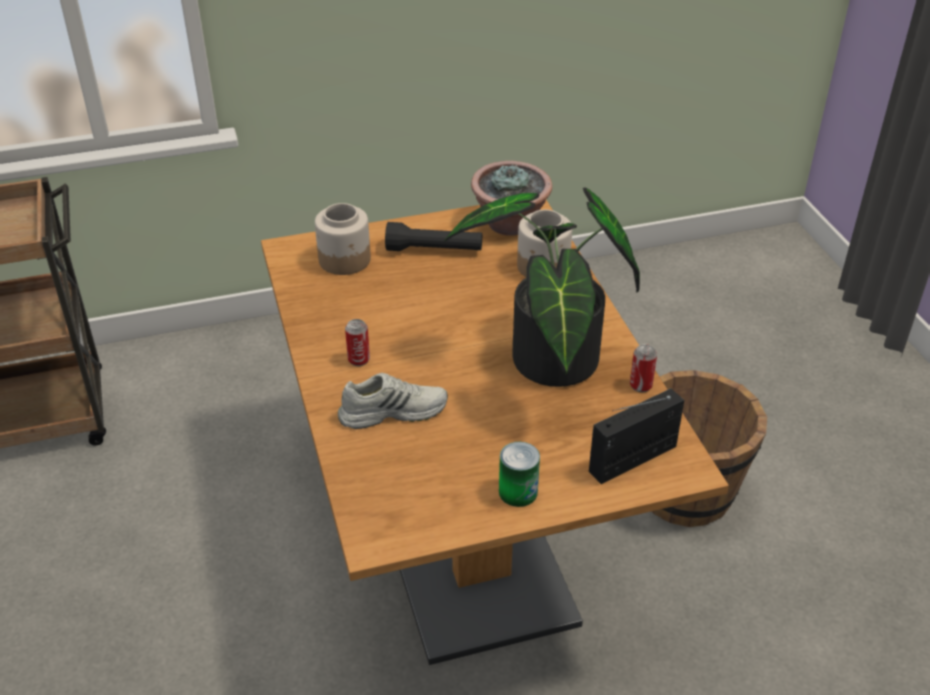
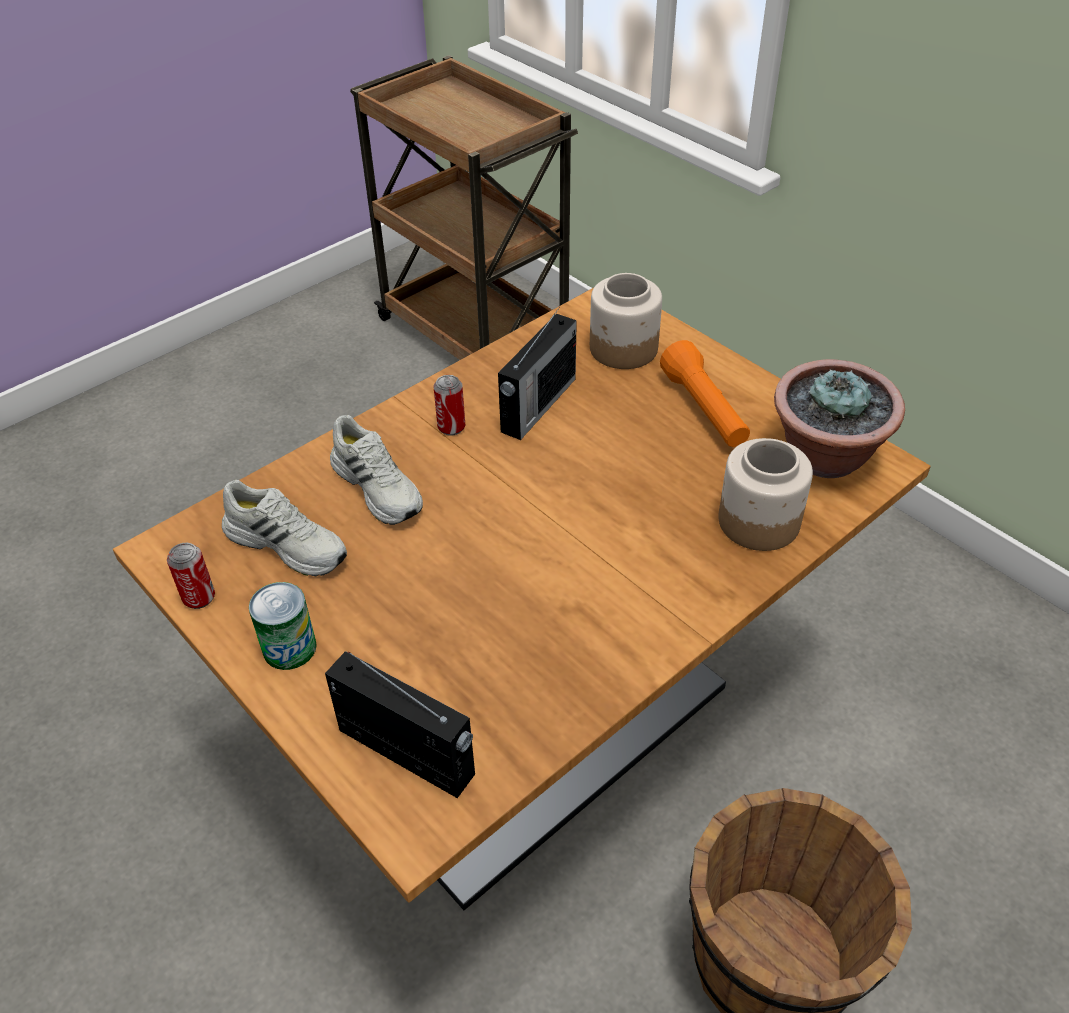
camera: 65 degrees right, 5 degrees up
(370, 315) = (537, 406): none -> radio
(417, 470) = (288, 543): none -> white shoe
(434, 250) = (704, 411): black flashlight -> orange flashlight
(549, 366) = (546, 599): potted plant -> none
(640, 385) = (568, 714): can -> can (199, 598)

